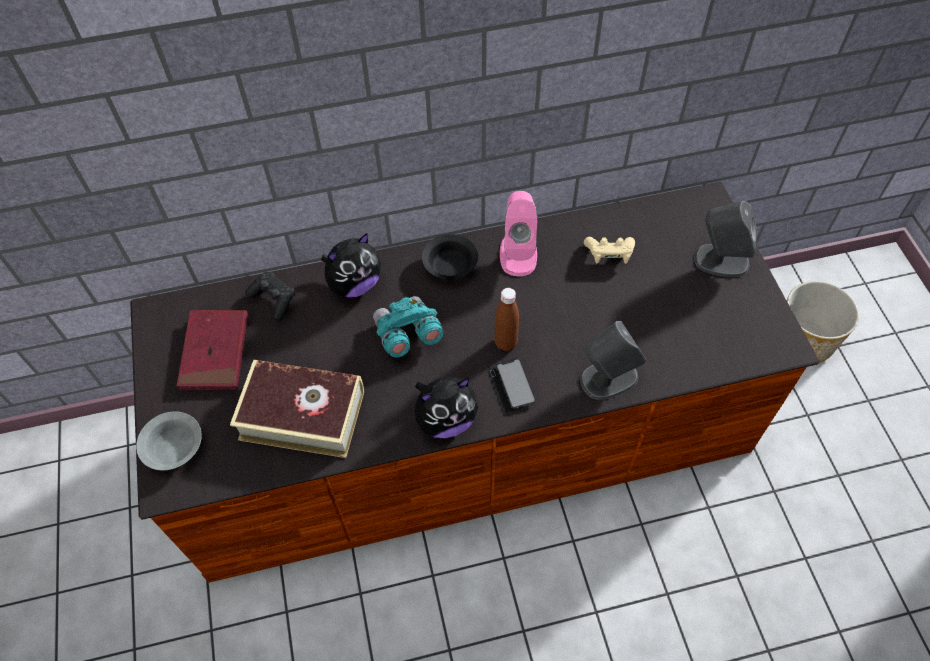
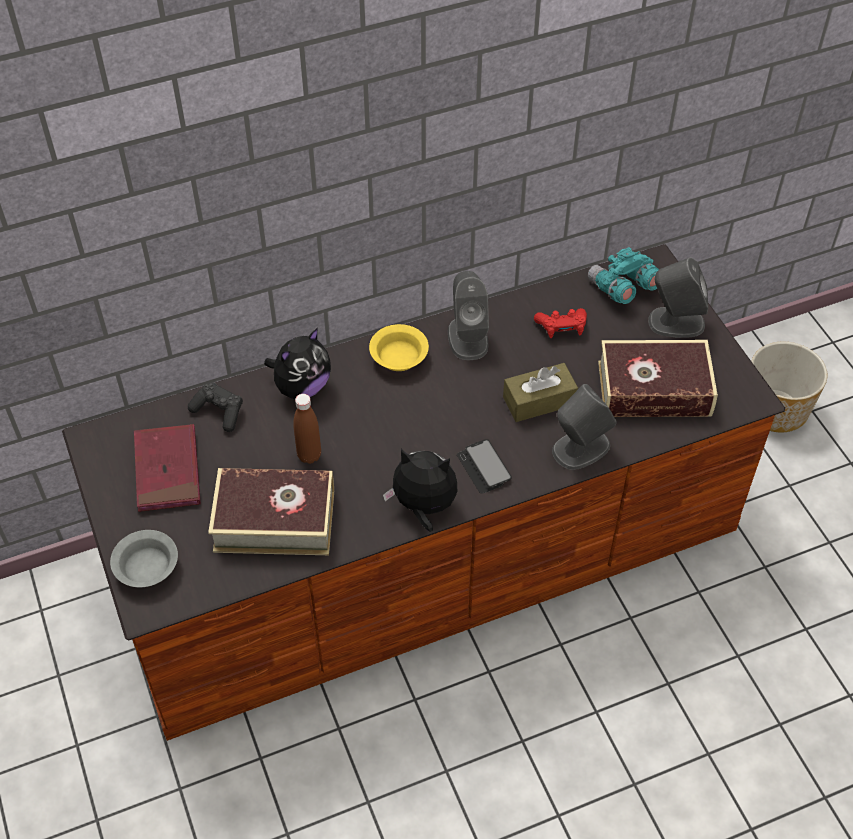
camera: 10 degrees left, 5 degrees down
(407, 335) = (367, 430): turquoise binoculars -> turquoise binoculars (622, 288)
(446, 419) = (423, 507): plush toy -> plush toy turned 135 degrees counterclockwise
(451, 265) = (400, 357): black bowl -> yellow bowl
(505, 342) = (471, 426): brown bottle -> brown bottle (309, 455)
(518, 253) = (467, 337): pink speaker -> grey speaker
(575, 325) = (539, 401): none -> brown tissue box
(609, 254) = (561, 328): beige game controller -> red game controller
(690, 326) = (654, 389): none -> book

